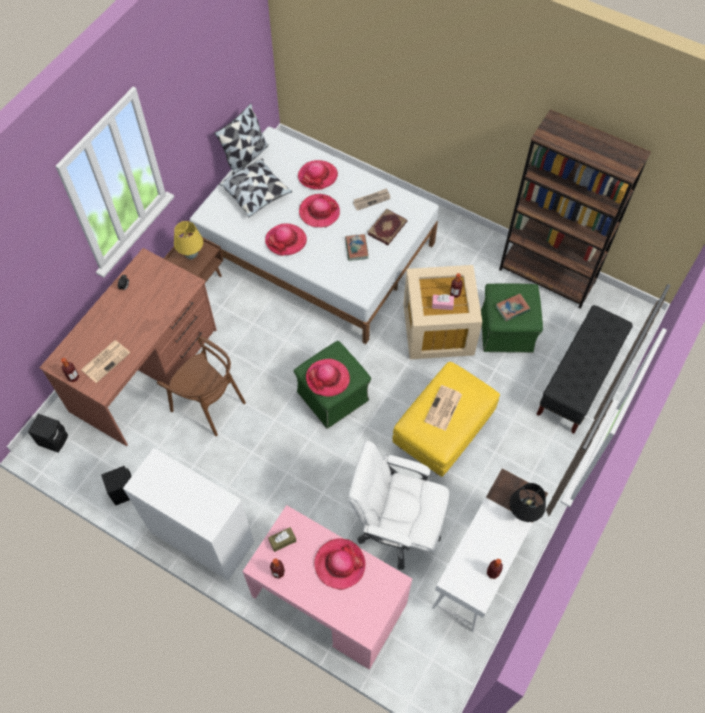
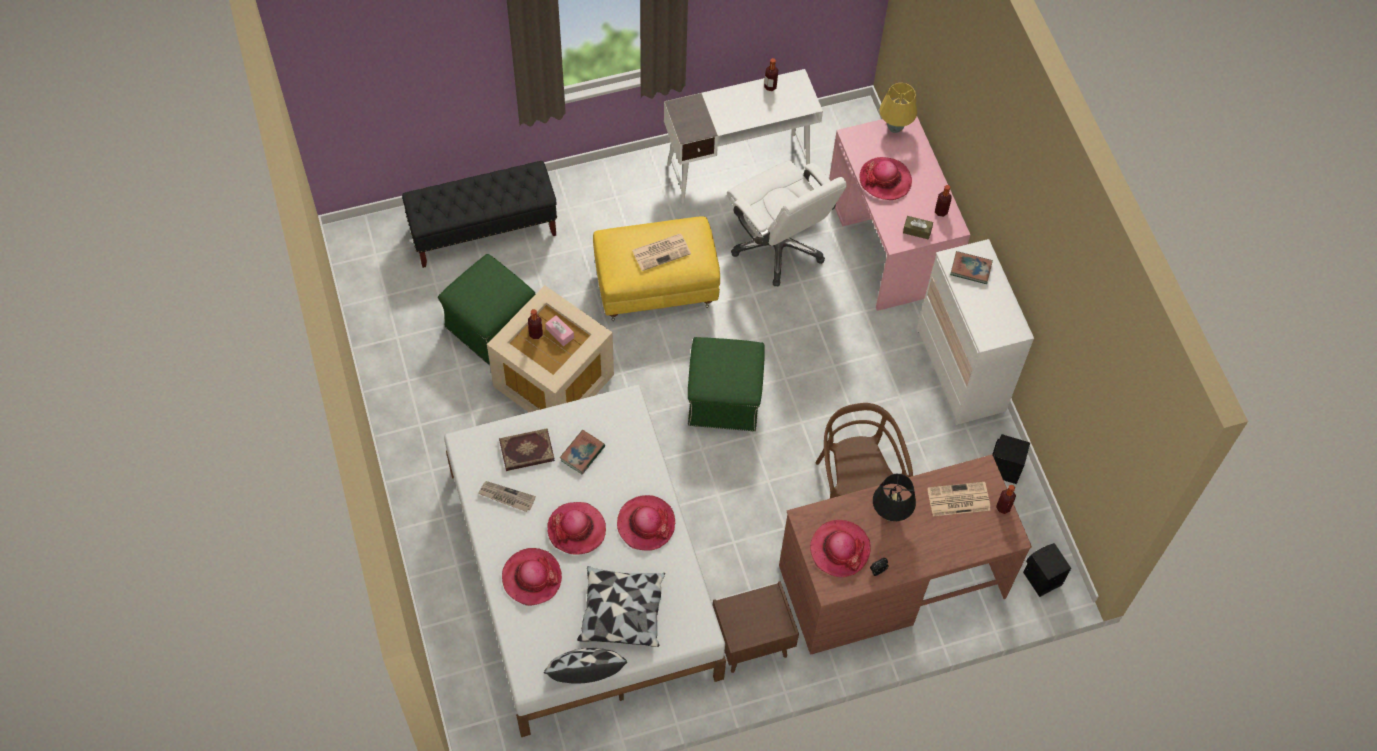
camera: 140 degrees left, 0 degrees up
(192, 255) = (752, 617): yellow table lamp -> yellow table lamp (894, 127)
(327, 378) = (737, 363): hat -> hat (839, 549)
(512, 308) = (493, 288): book -> book (971, 269)
(523, 513) = (701, 103): black table lamp -> black table lamp (889, 514)
(547, 276) = (384, 344): brown bookcase -> none

